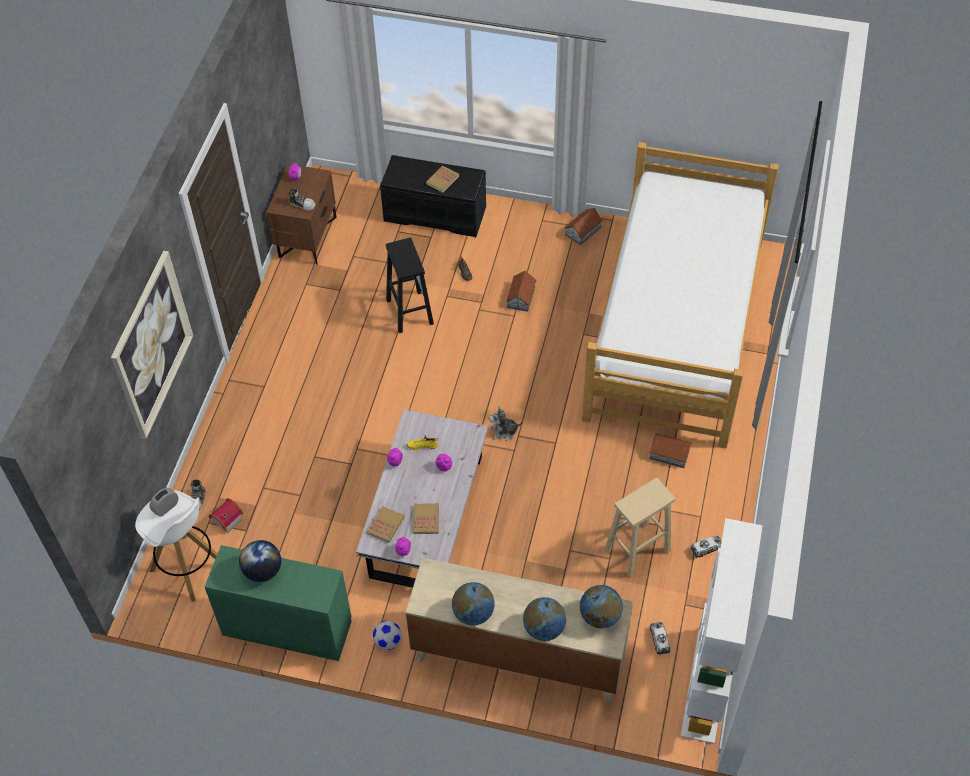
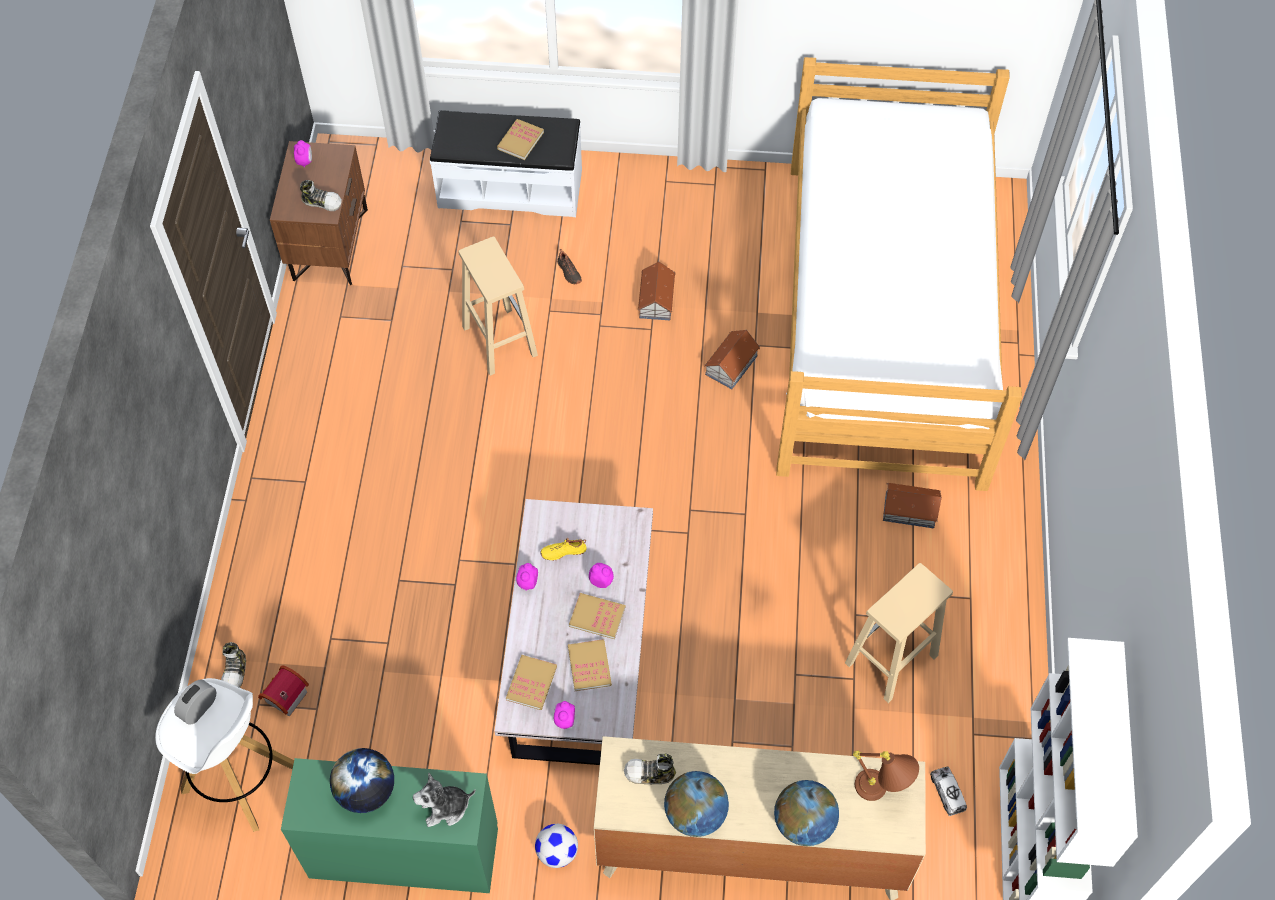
camera: 10 degrees left, 5 degrees up
(151, 345) = (141, 466): picture -> none
(409, 311) = (499, 340): black stool -> beige stool
(435, 213) = (510, 188): black bench -> white bench
(437, 489) = (597, 617): none -> book
(448, 584) = (649, 774): none -> shoe
(504, 431) = (669, 506): plush toy -> plush toy (445, 808)
(582, 231) = (726, 191): toy house -> toy house (730, 365)
(600, 616) = (881, 791): globe -> brown table lamp
(706, 549) = (987, 645): toy truck -> none

